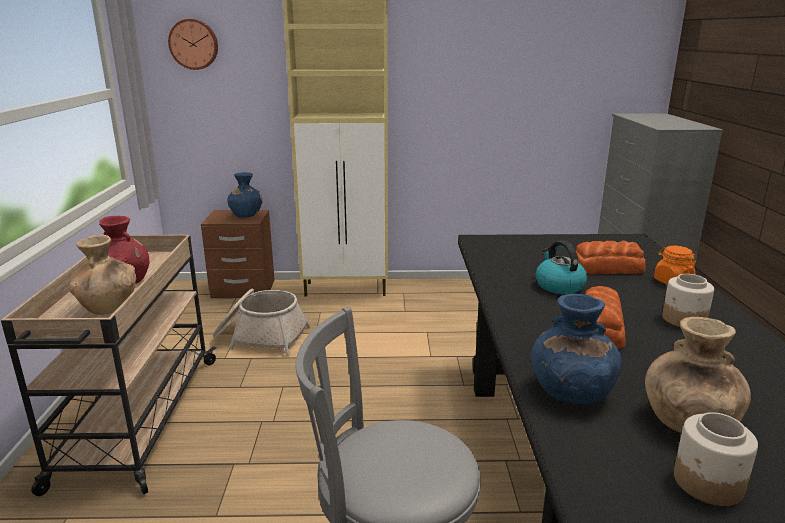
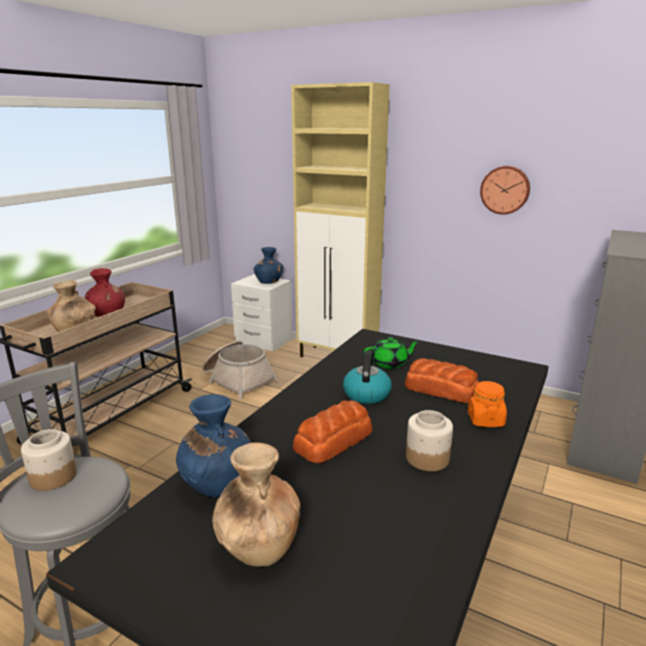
camera: 30 degrees right, 0 degrees up
(194, 44) = (247, 143): wall clock -> wall clock (505, 190)
(243, 289) = (264, 341): brown nightstand -> white nightstand
(534, 258) = (390, 363): none -> green teapot
(708, 483) = (182, 596): jar -> jar (52, 477)

